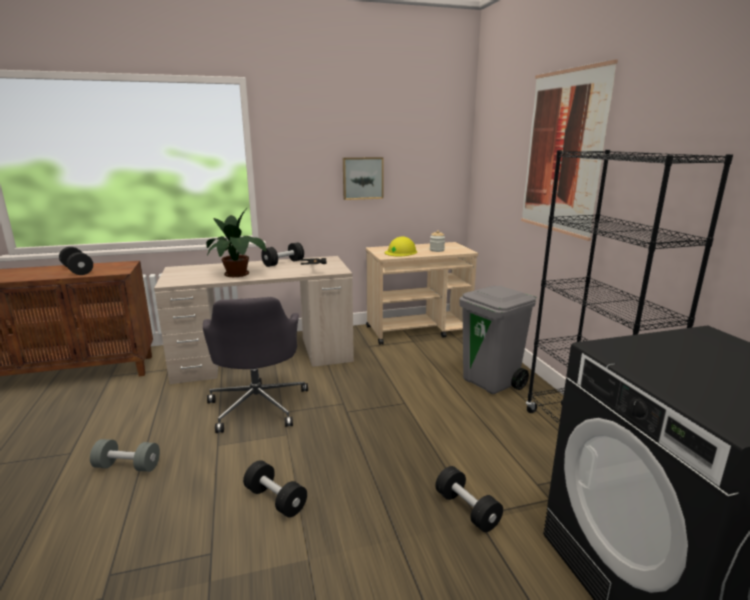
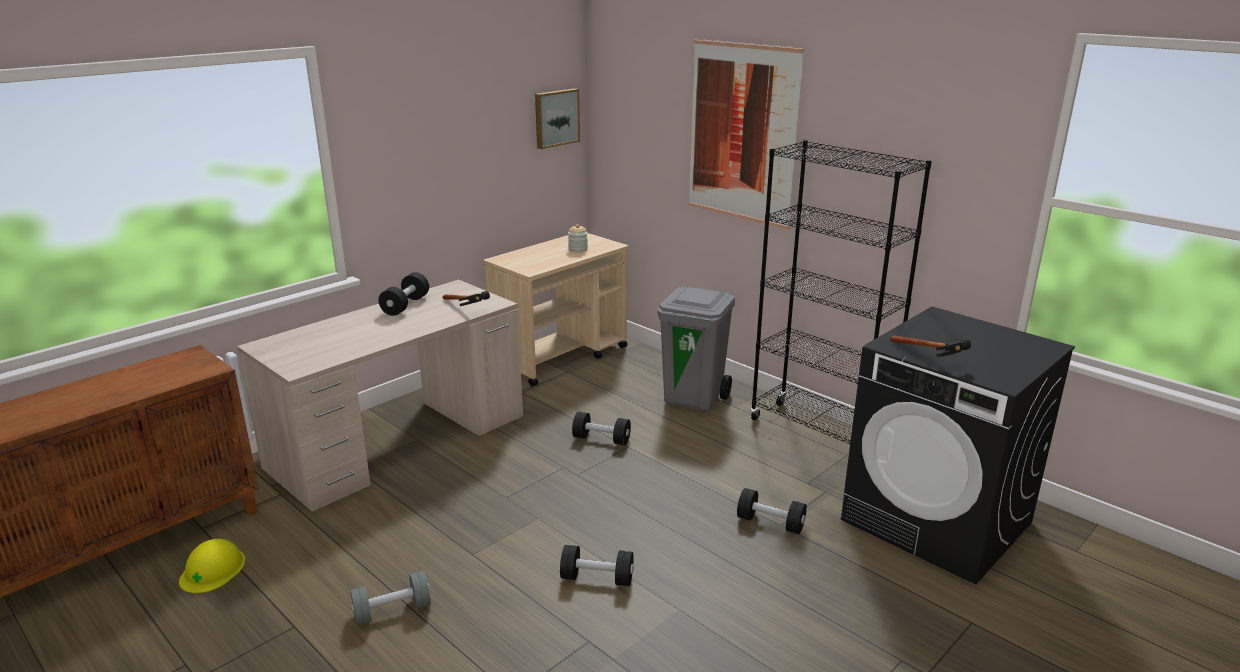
camera: 30 degrees left, 5 degrees up
(77, 270) = (135, 382): black dumbbell -> black dumbbell (601, 439)
(238, 274) = (372, 335): potted plant -> none
(258, 405) = (466, 498): grey office chair -> none
(362, 178) = (469, 166): picture -> picture (556, 118)
(401, 252) = (539, 260): yellow hard hat -> yellow hard hat (213, 569)
(646, 374) = (931, 360): none -> hammer

